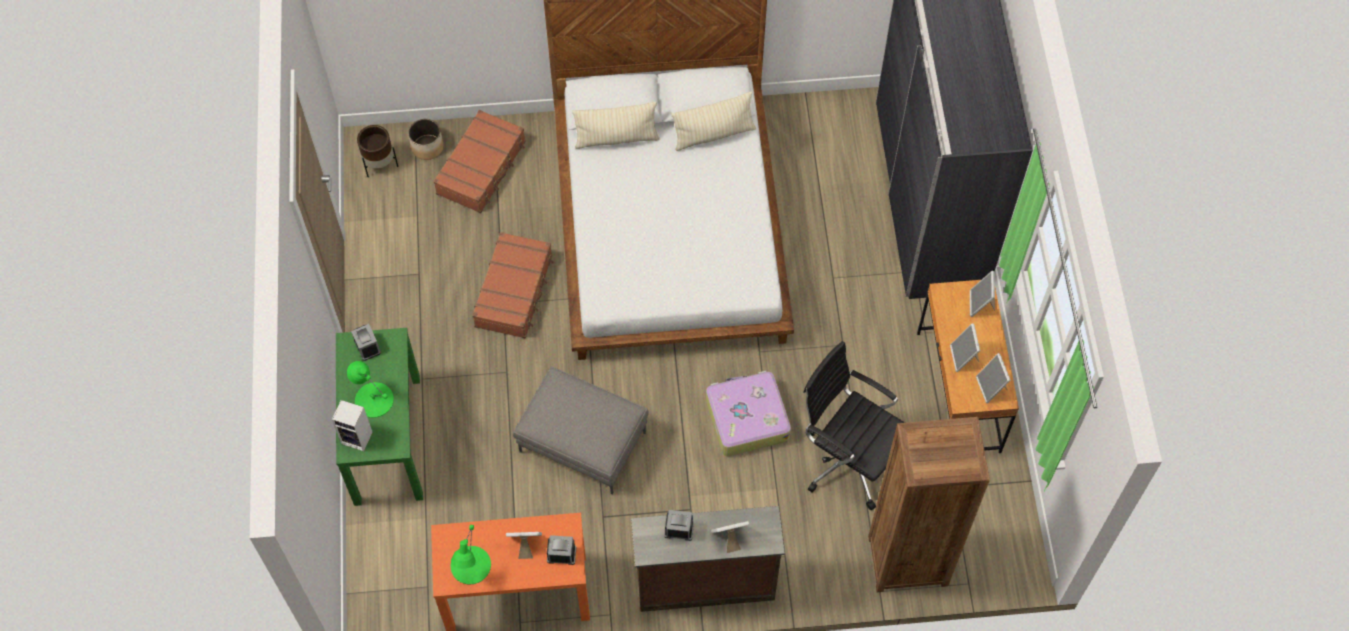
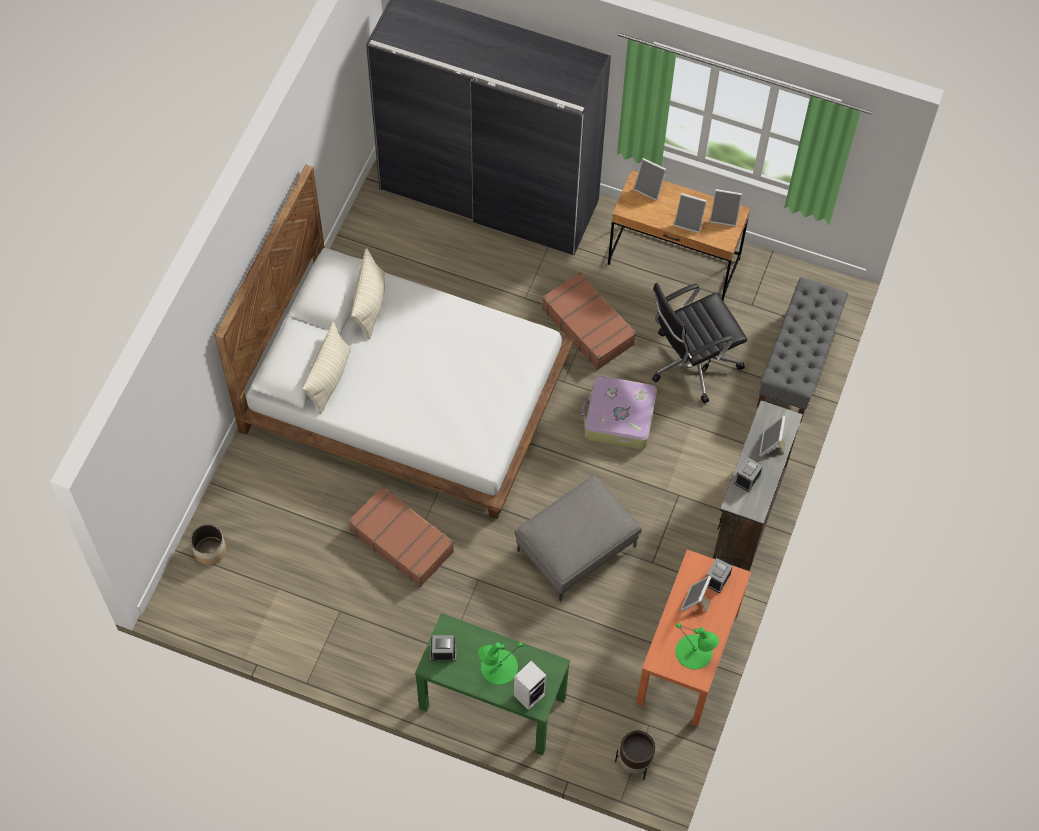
camera: 65 degrees left, 0 degrees up
(380, 164) = (203, 598): brown planter -> brown planter (634, 762)
(482, 168) = (260, 514): brown suitcase -> brown suitcase (588, 326)
(907, 561) = (797, 364): brown bookcase -> grey bench

